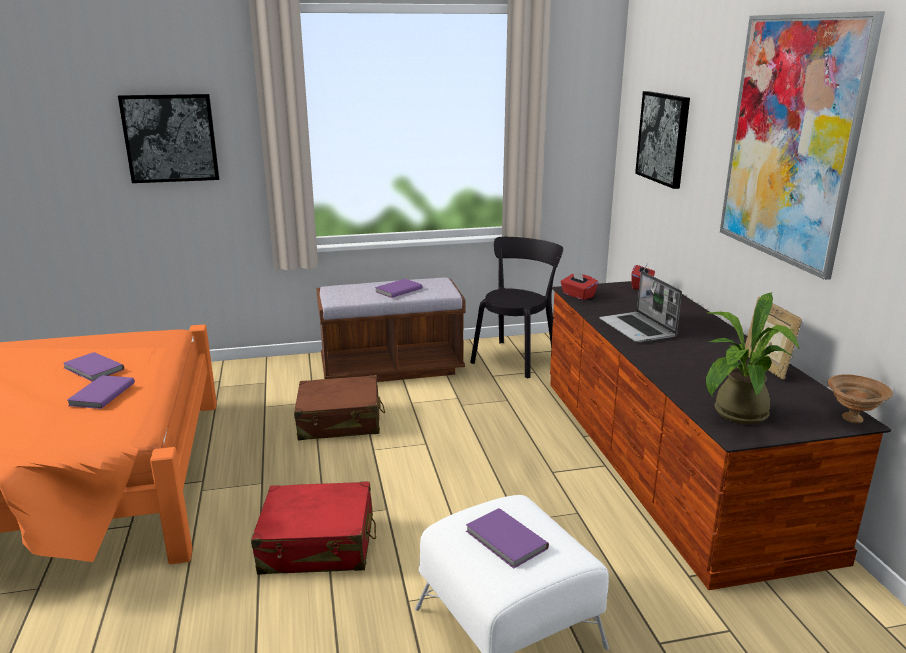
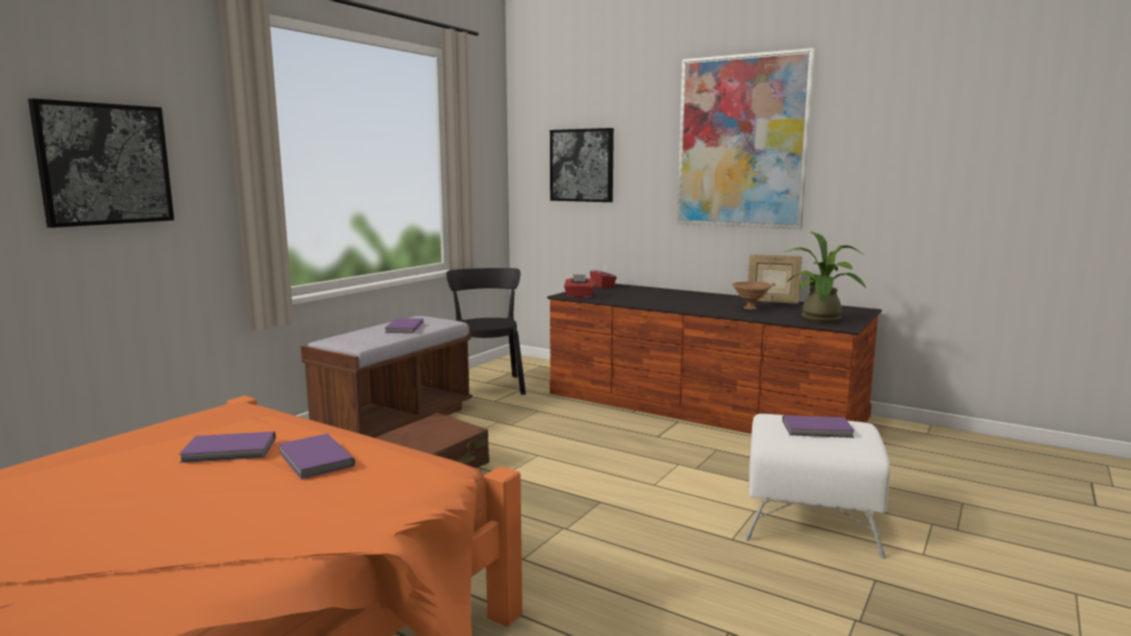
camera: 45 degrees left, 10 degrees down
(318, 544) = (601, 545): red suitcase -> none
(638, 329) = (666, 302): laptop -> none
(852, 419) = (862, 310): brown bowl -> brown bowl (750, 309)

